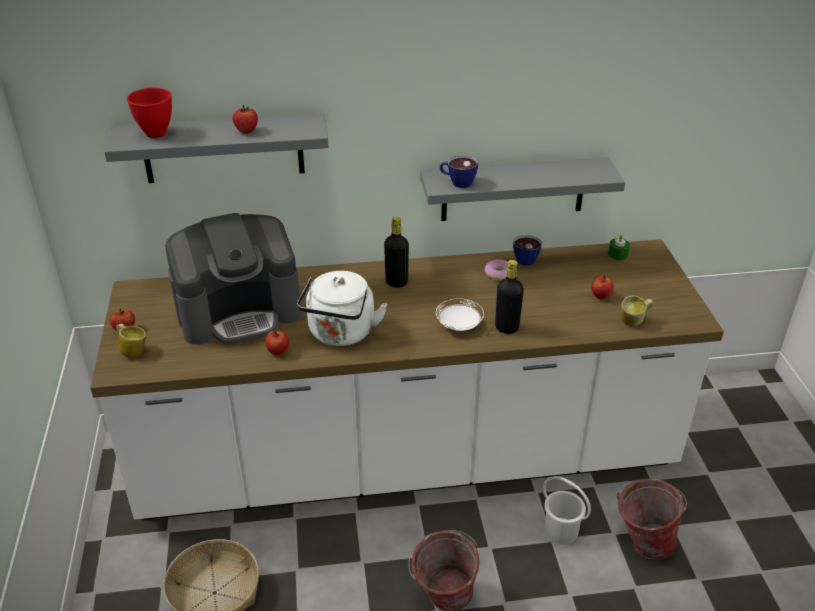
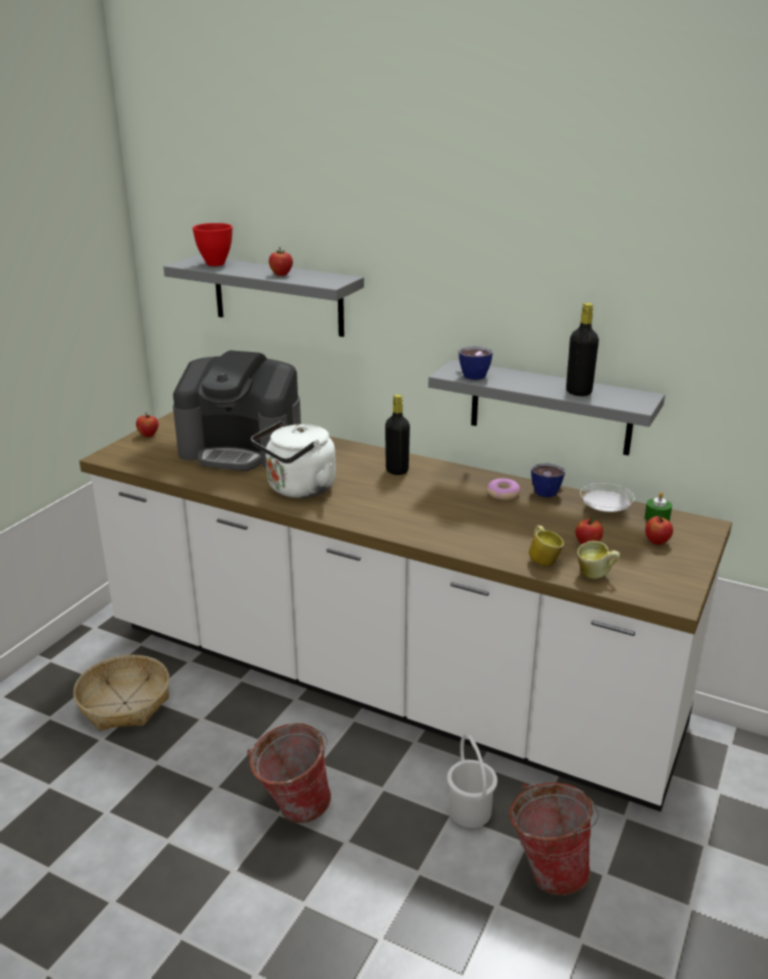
camera: 35 degrees right, 10 degrees down
(133, 350) = (136, 448): mug -> mug (543, 560)
(278, 351) = (233, 484): apple -> apple (657, 542)
(459, 325) = (409, 518): white plate -> white plate (605, 510)
(506, 328) = (452, 534): black bottle -> black bottle (578, 392)

